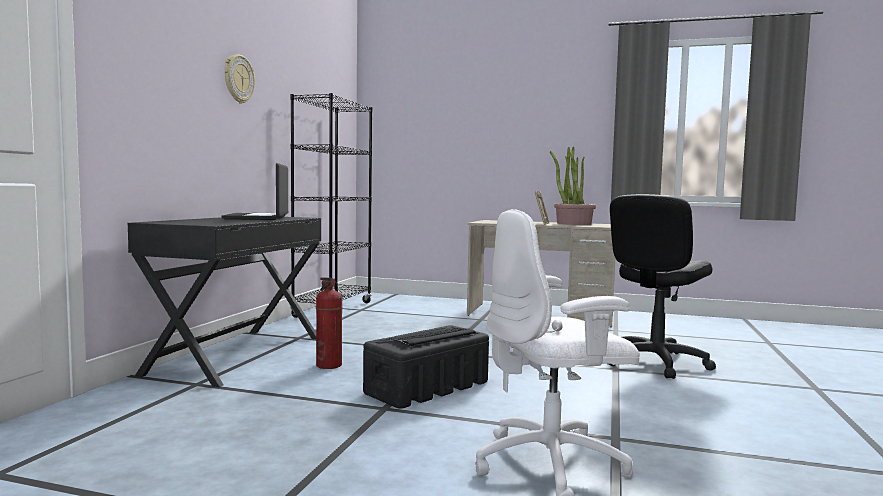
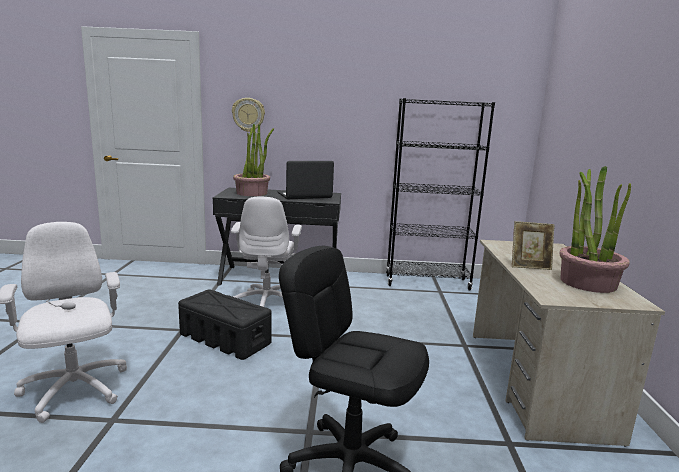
camera: 75 degrees right, 10 degrees up
(207, 221) = (252, 193): none -> potted plant
(238, 79) = (335, 95): wall clock -> wall clock (248, 115)
(329, 365) = (267, 303): fire extinguisher -> white office chair
(433, 337) = (224, 306): keyboard -> none

